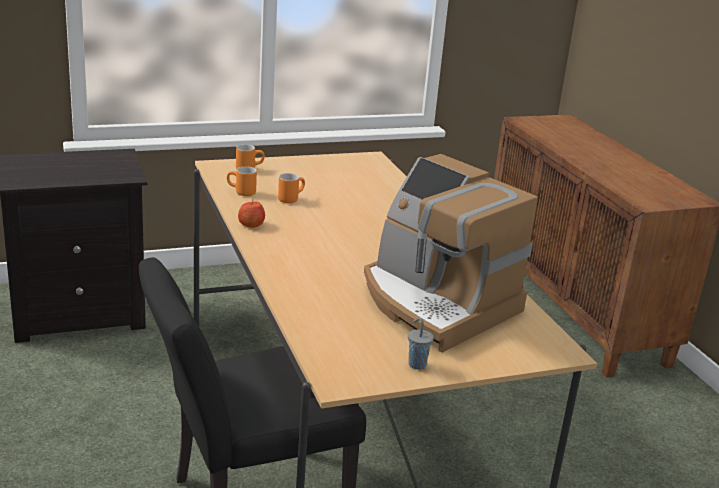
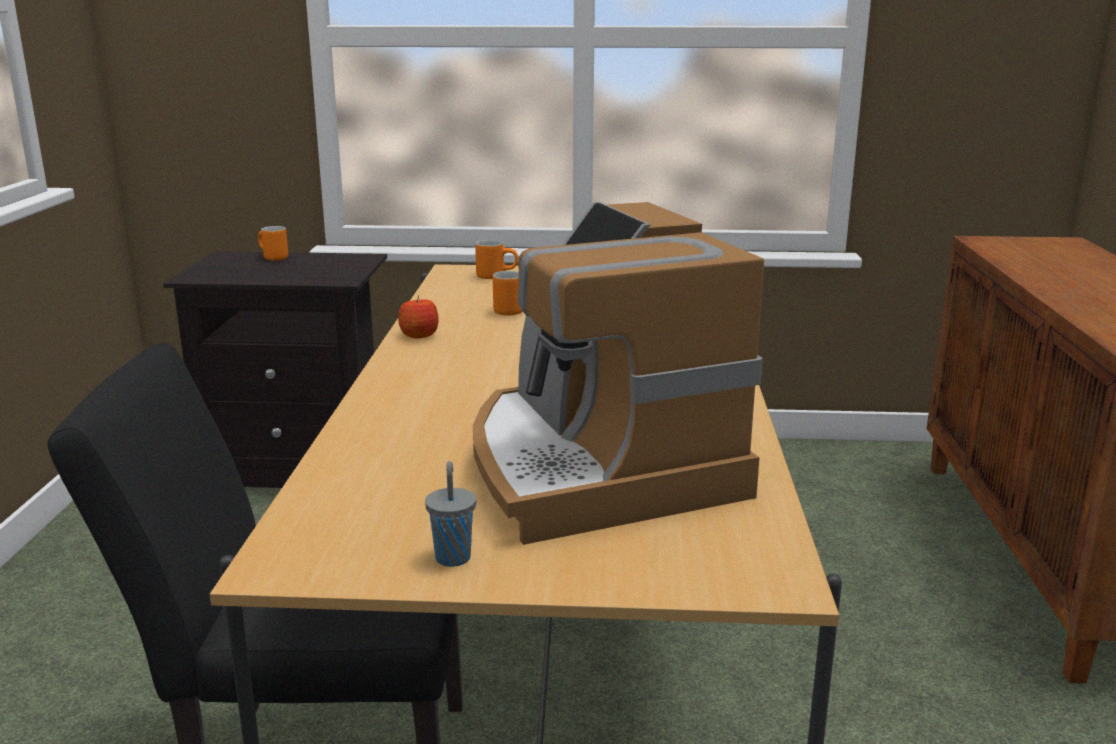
camera: 25 degrees right, 5 degrees down
(241, 193) = (451, 300): orange mug -> orange mug (271, 258)

